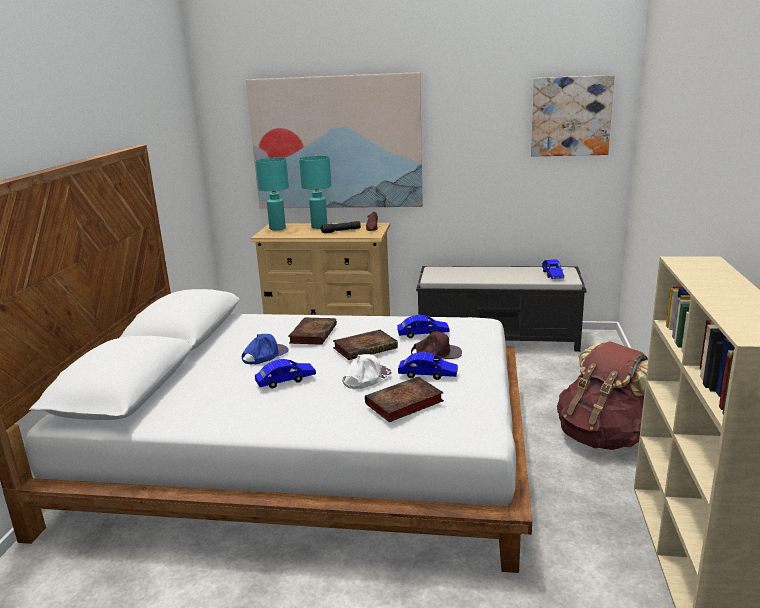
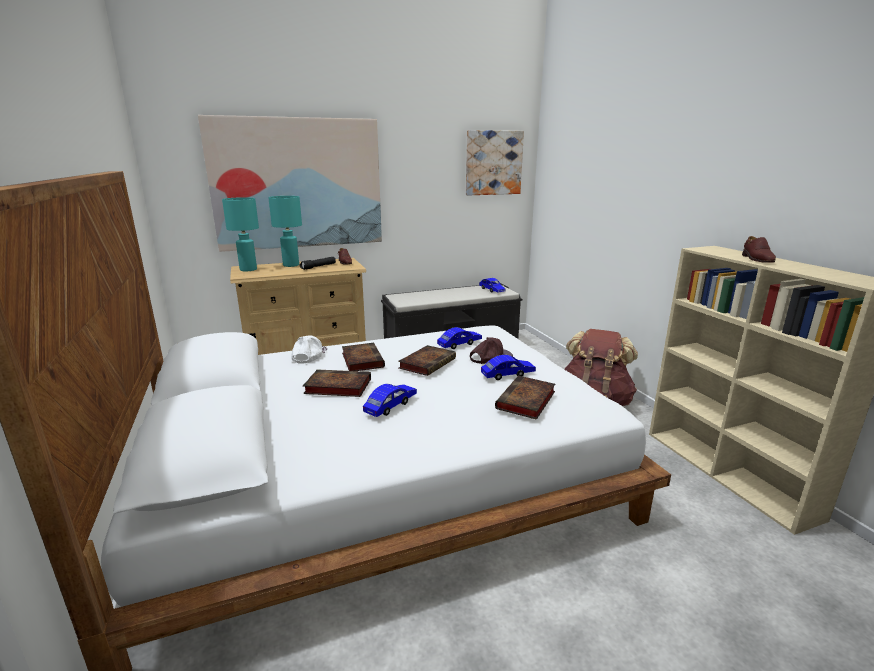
camera: 30 degrees left, 0 degrees up
(264, 355) = (336, 387): blue cap -> book
(366, 377) = (464, 387): white cap -> white cap (308, 355)
(712, 284) = (756, 259): none -> brown shoe

